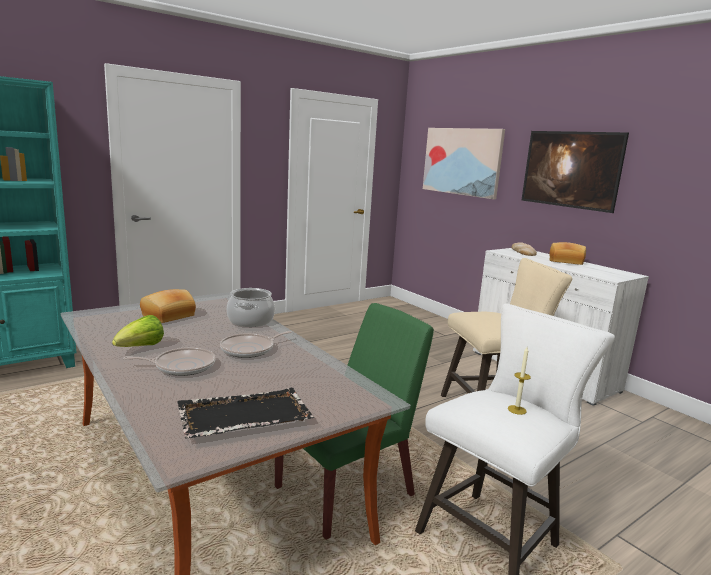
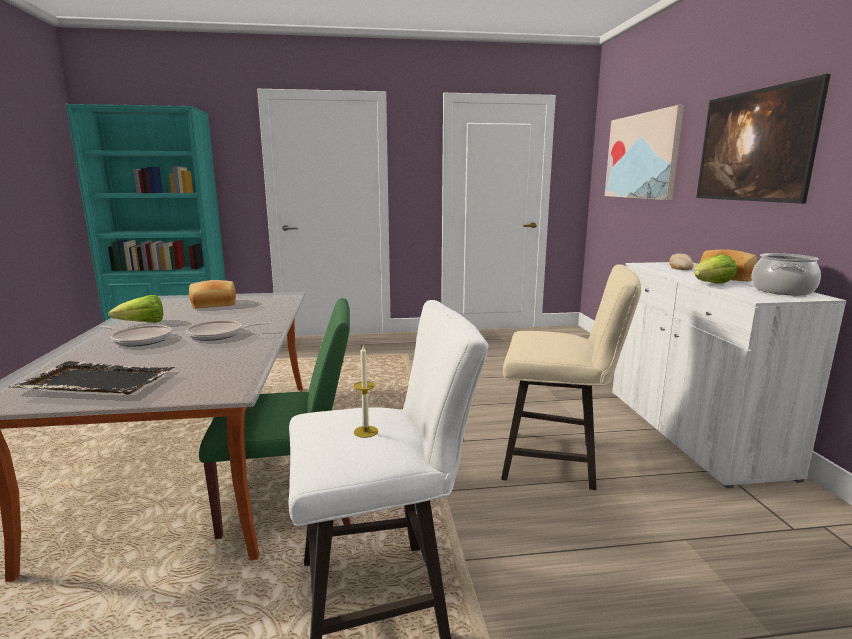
camera: 30 degrees right, 0 degrees up
(251, 321) = (270, 314): cooking pot -> cooking pot (782, 291)
(570, 268) = (711, 284): none -> lettuce

